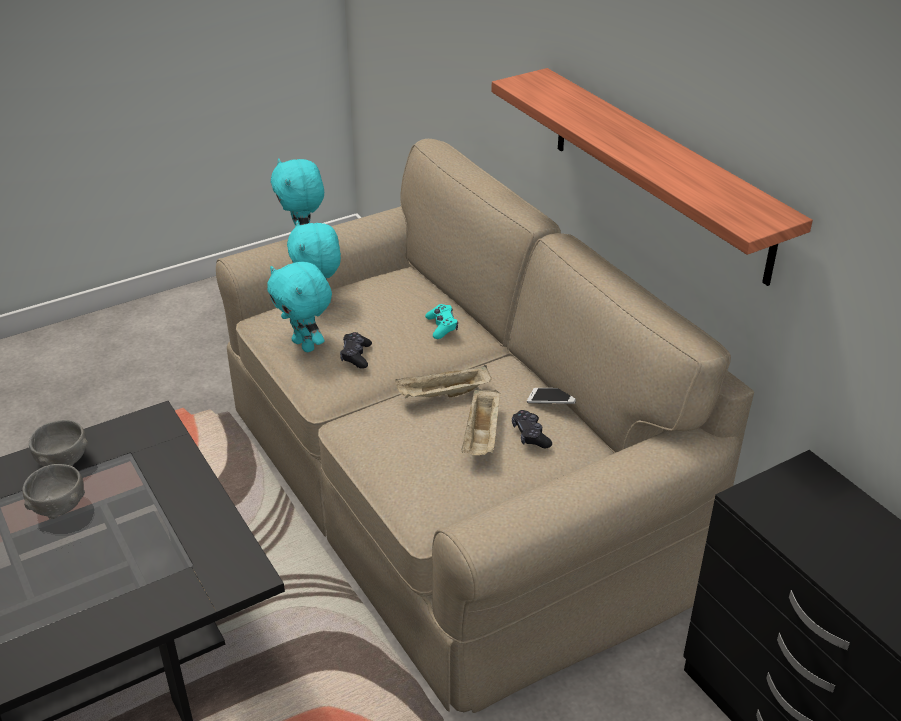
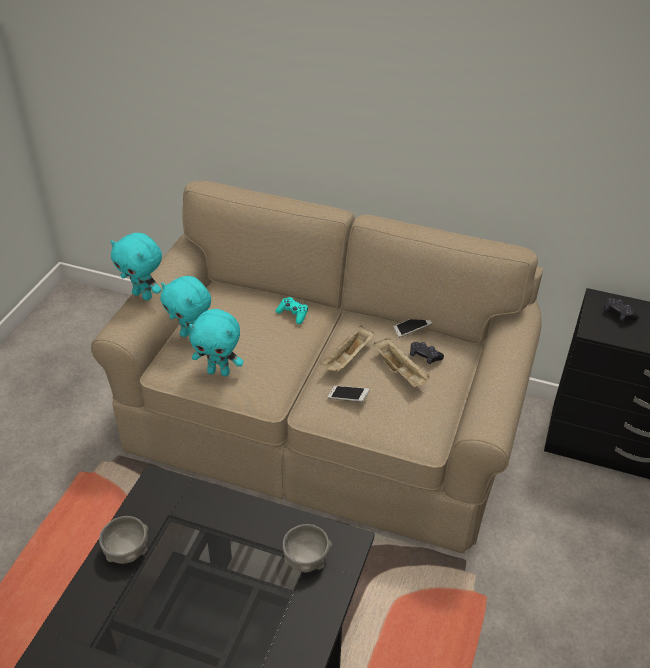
camera: 40 degrees left, 5 degrees up
(59, 506) = (167, 583): grey bowl -> grey bowl (306, 559)
(356, 356) = (264, 361): black game controller -> black game controller (618, 314)
(395, 432) = (348, 398): none -> phone
(658, 172) = (434, 152): shelf -> none

